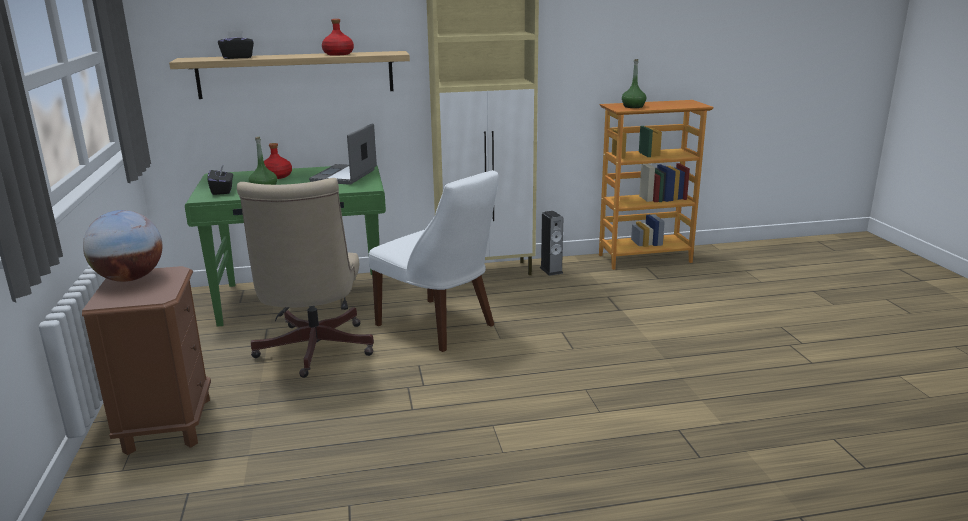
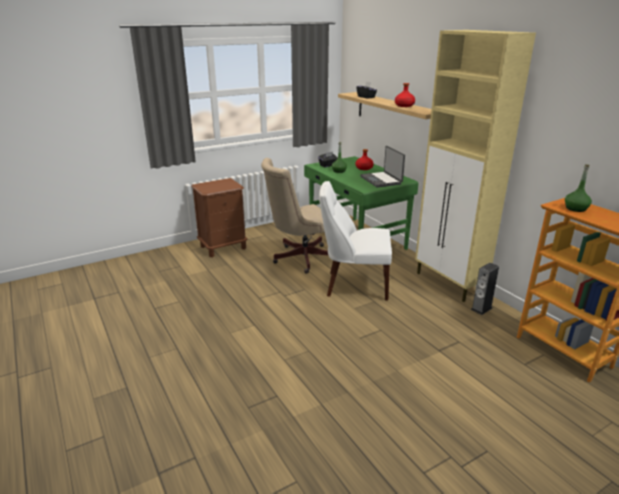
camera: 70 degrees right, 5 degrees up
(130, 279) = (224, 182): globe -> none
(345, 176) = (381, 180): laptop -> laptop turned 105 degrees counterclockwise
(439, 326) = (354, 285): white chair -> white chair turned 75 degrees clockwise

